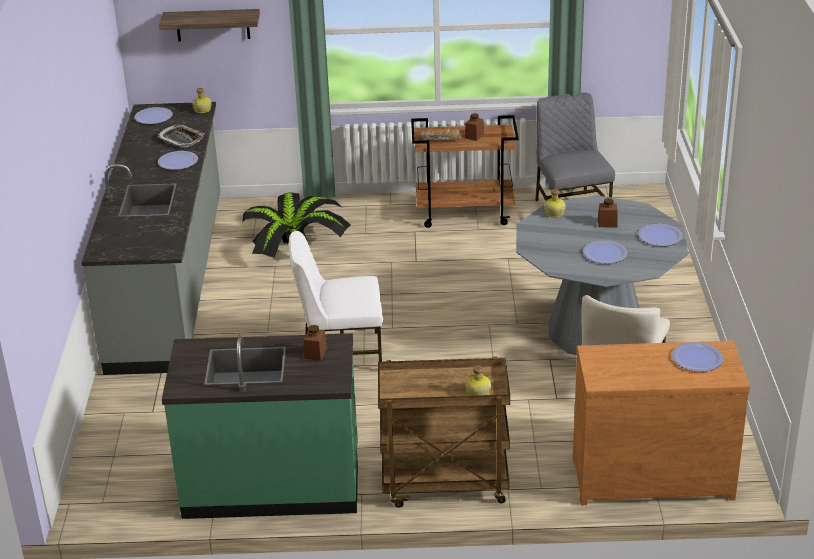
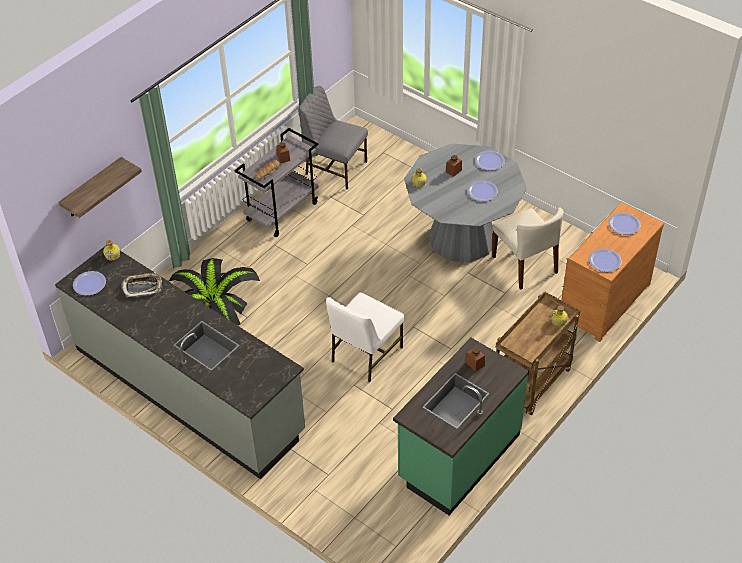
camera: 50 degrees left, 15 degrees up
(178, 161) = (172, 305): plate -> plate (604, 261)
(465, 213) = (282, 211): brown cart -> grey cart

